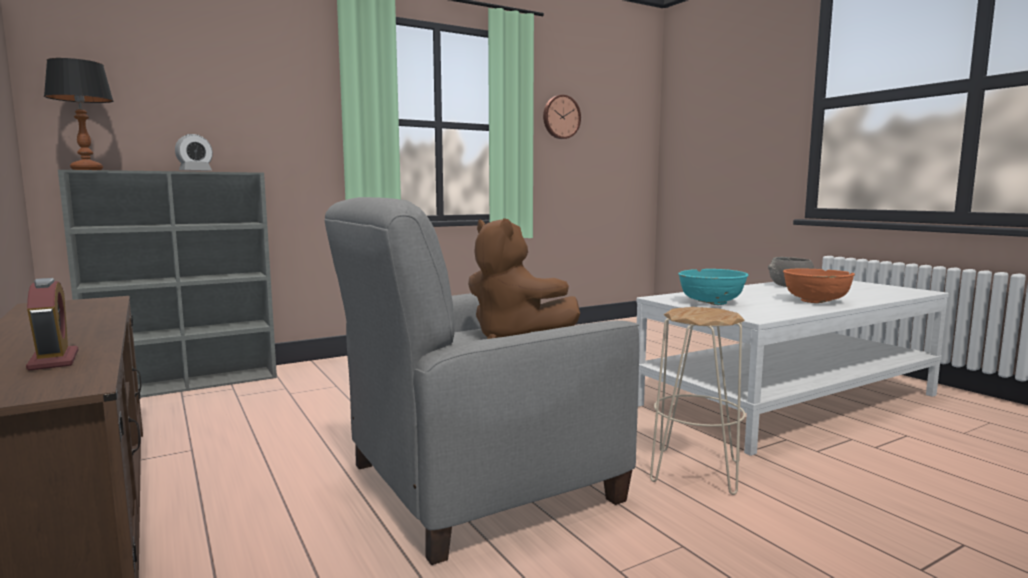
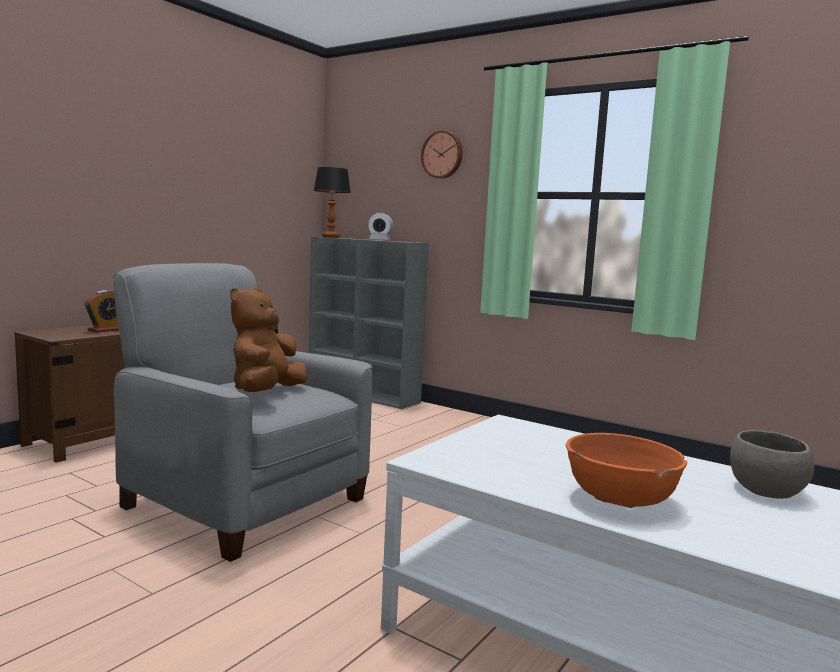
camera: 65 degrees right, 0 degrees up
(560, 117) = (786, 176): wall clock -> wall clock (443, 155)
(695, 471) = (315, 593): beige stool -> none
(711, 302) = (506, 442): turquoise bowl -> none

